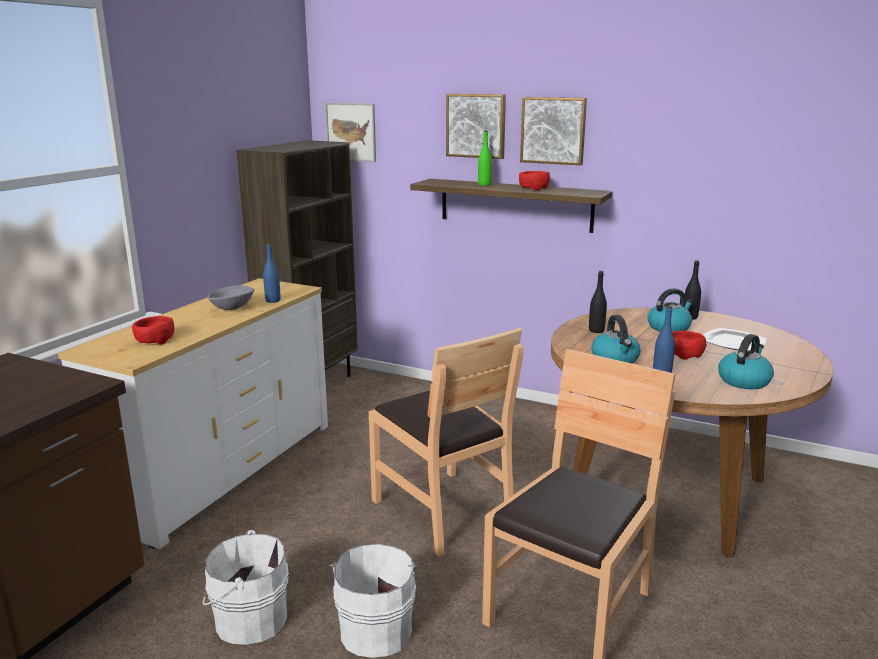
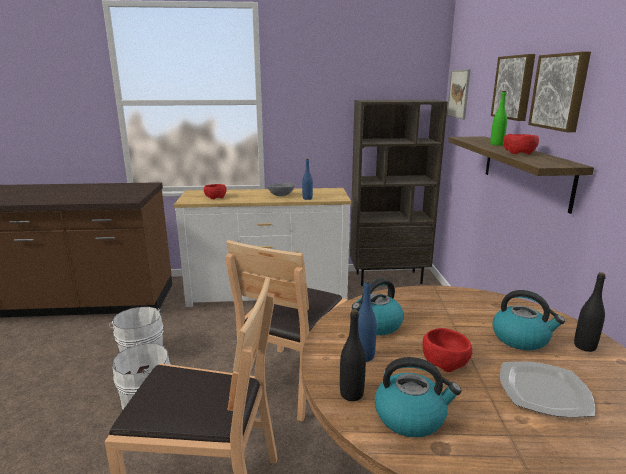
camera: 60 degrees right, 0 degrees up
(596, 330) = (442, 302): black bottle -> black bottle (351, 394)

